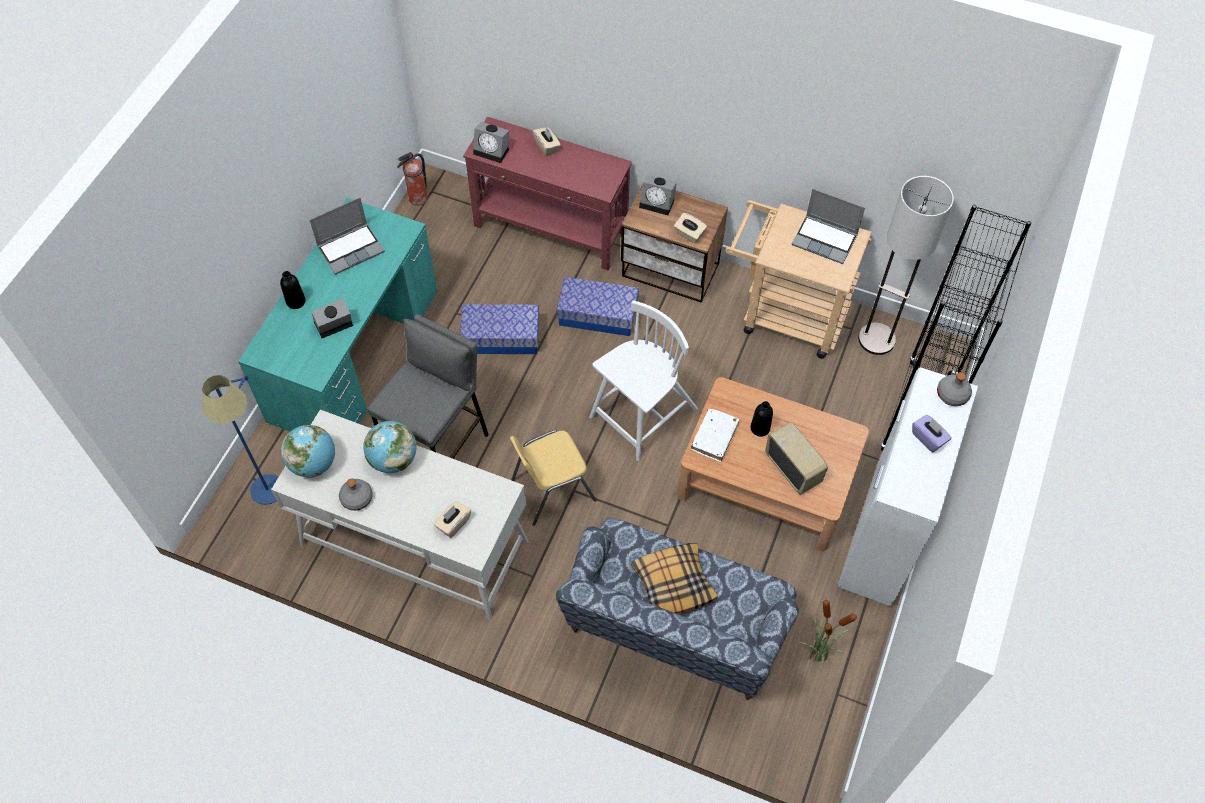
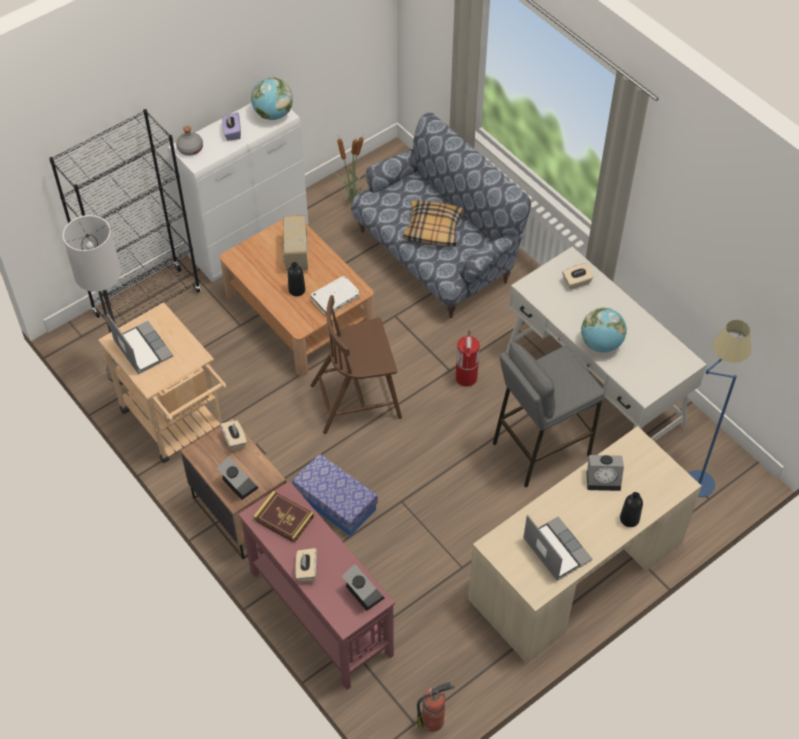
camera: 150 degrees left, 5 degrees down
(313, 463) = (665, 368): globe -> globe (273, 114)
(351, 249) = (555, 549): laptop -> laptop turned 60 degrees clockwise
(355, 354) = (575, 570): turquoise desk -> beige desk
(357, 499) = (641, 328): grey bottle -> none
(501, 337) = (434, 523): storage box -> none
(551, 490) = (466, 378): yellow chair -> fire extinguisher
(592, 173) = (283, 518): none -> book
(642, 415) = (357, 400): white chair -> brown chair

